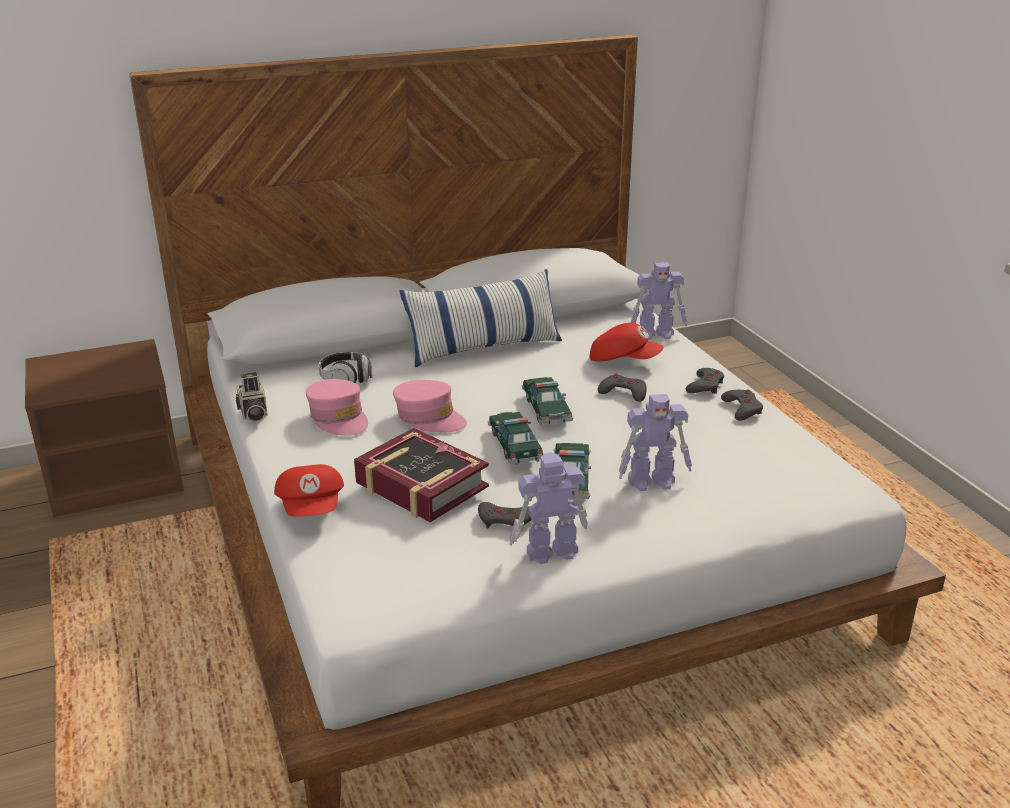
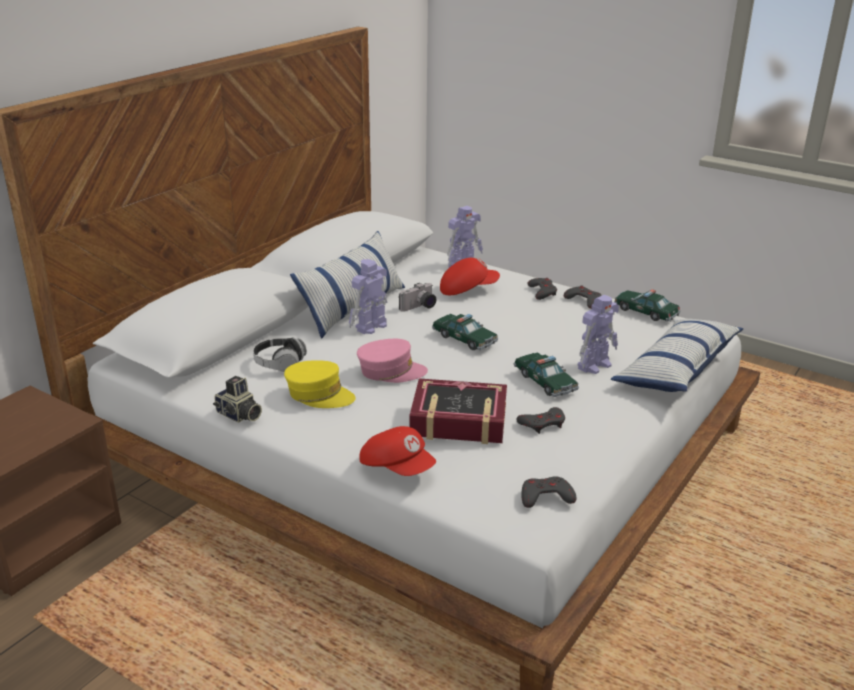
camera: 35 degrees left, 0 degrees up
(339, 418) = (319, 395): pink cap -> yellow cap
(515, 445) = (479, 371): toy car -> toy car (645, 312)
(549, 365) = (419, 307): none -> camera
(550, 551) = (597, 433): toy robot -> toy robot (370, 327)
(623, 392) = (499, 311): grey game controller -> grey game controller (546, 496)
(747, 519) = (677, 369): none -> pillow

